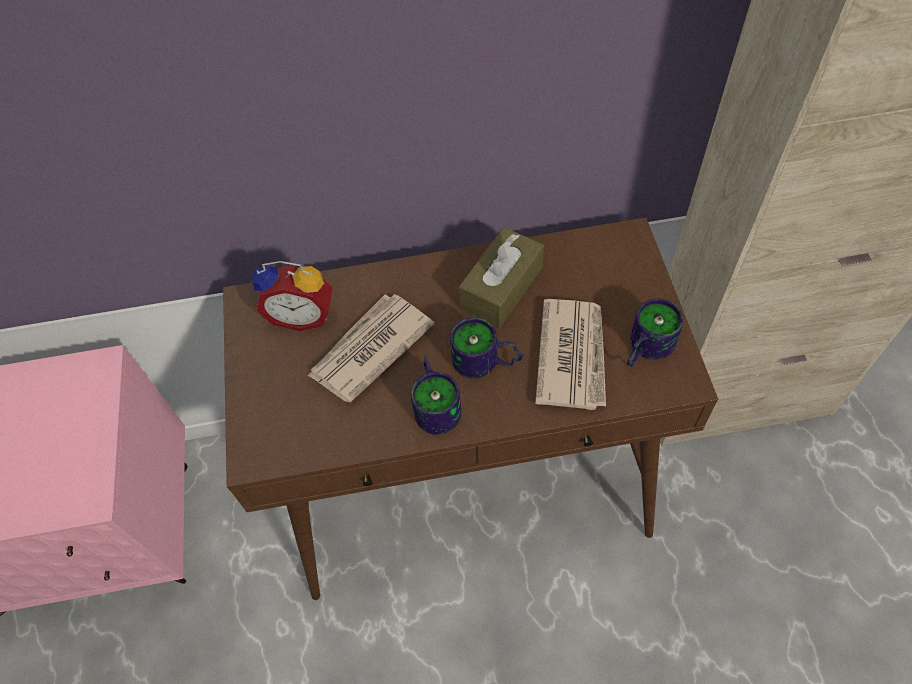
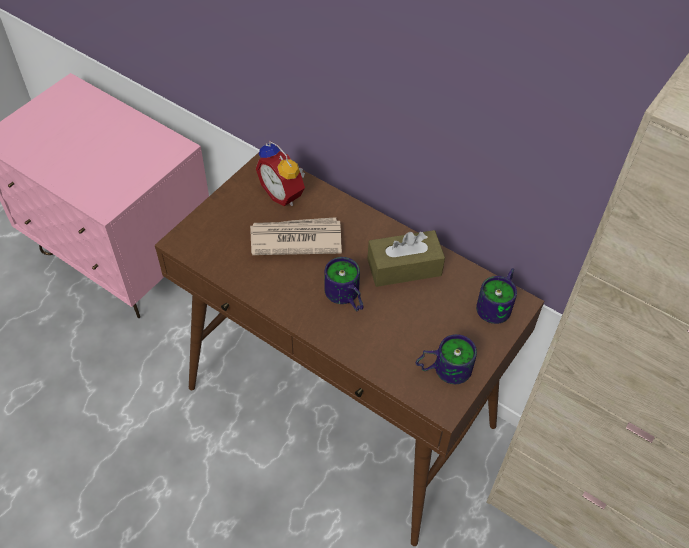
camera: 40 degrees right, 5 degrees down
(438, 403) = (296, 295): mug -> mug (499, 304)
(573, 355) = (398, 335): newspaper -> none

